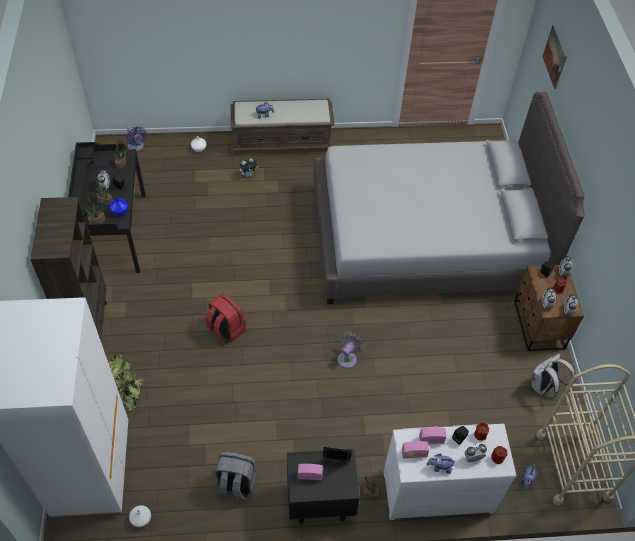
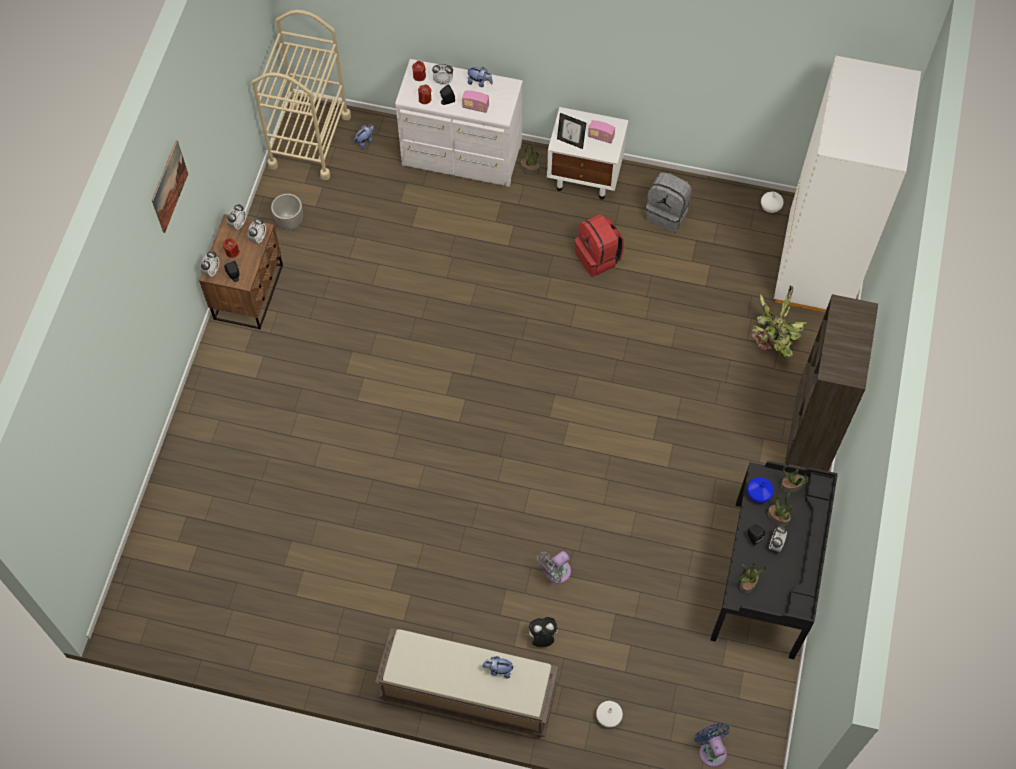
camera: 160 degrees left, 10 degrees up
(226, 329) = (637, 388): red backpack -> red backpack (598, 257)
(319, 501) = (586, 176): black nightstand -> white nightstand
(348, 358) = (499, 313): grey fan -> grey fan (555, 573)
(414, 453) = (498, 99): radio -> none
(426, 239) = (325, 449): grey bed -> none
(543, 387) = (290, 222): white backpack -> planter
(554, 56) = (75, 426): picture -> picture (169, 186)

